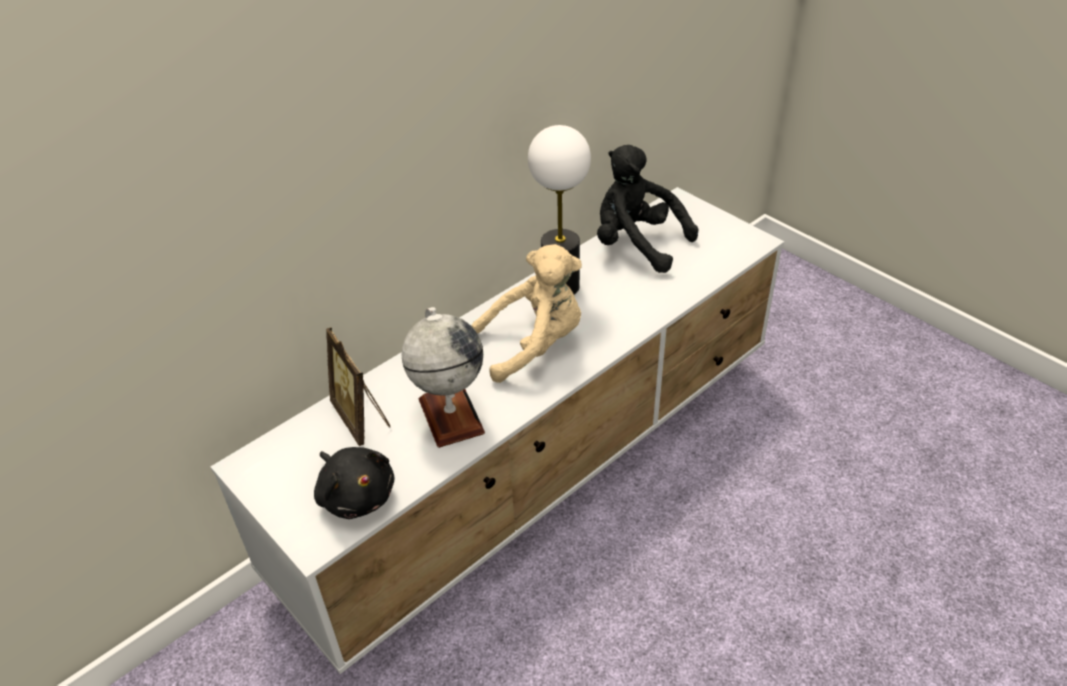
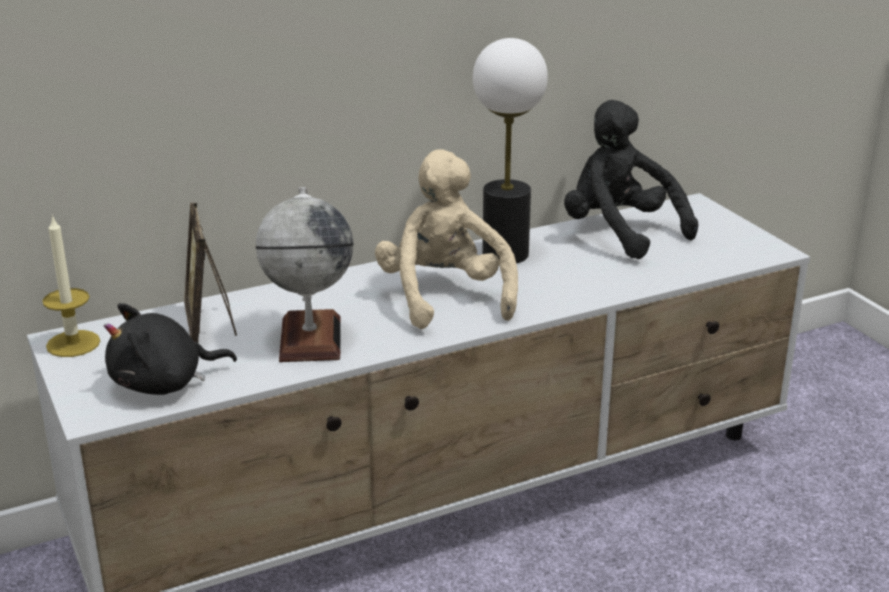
camera: 15 degrees right, 15 degrees down
(256, 468) = (73, 344): none -> candle
(356, 495) = (164, 384): black plush toy -> black plush toy turned 90 degrees clockwise
(535, 345) = (444, 297): beige plush toy -> beige plush toy turned 105 degrees counterclockwise

